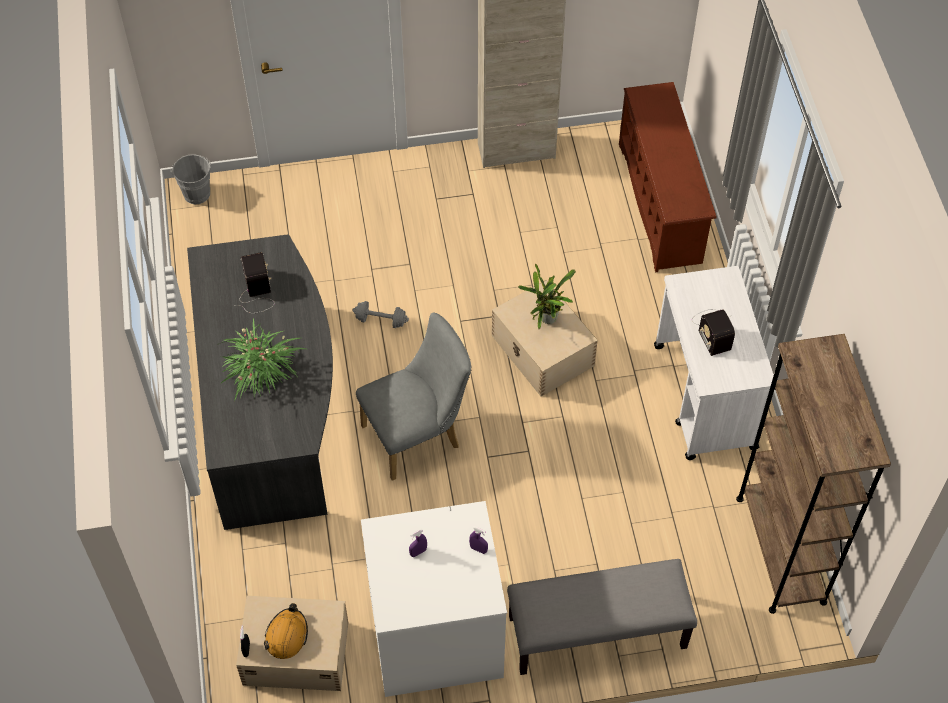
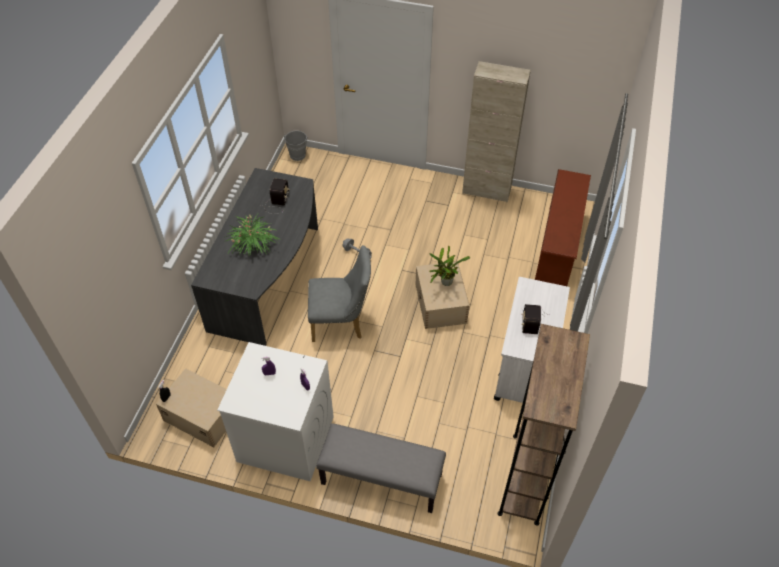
camera: 25 degrees right, 5 degrees down
(286, 635) = (192, 399): orange hard hat -> none

